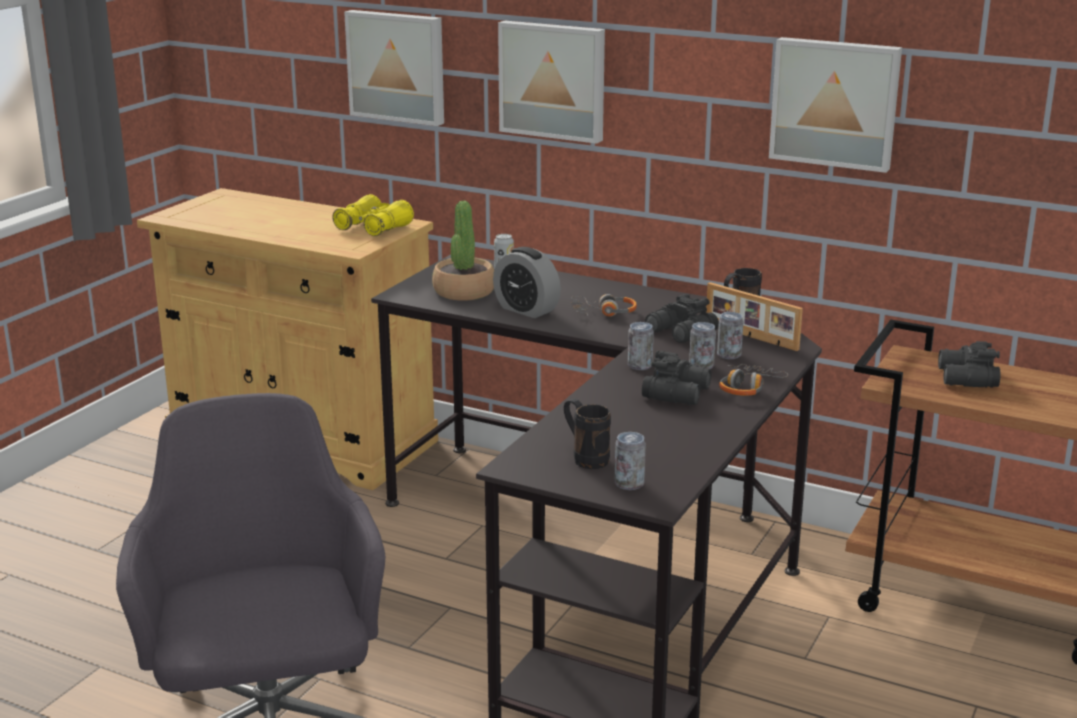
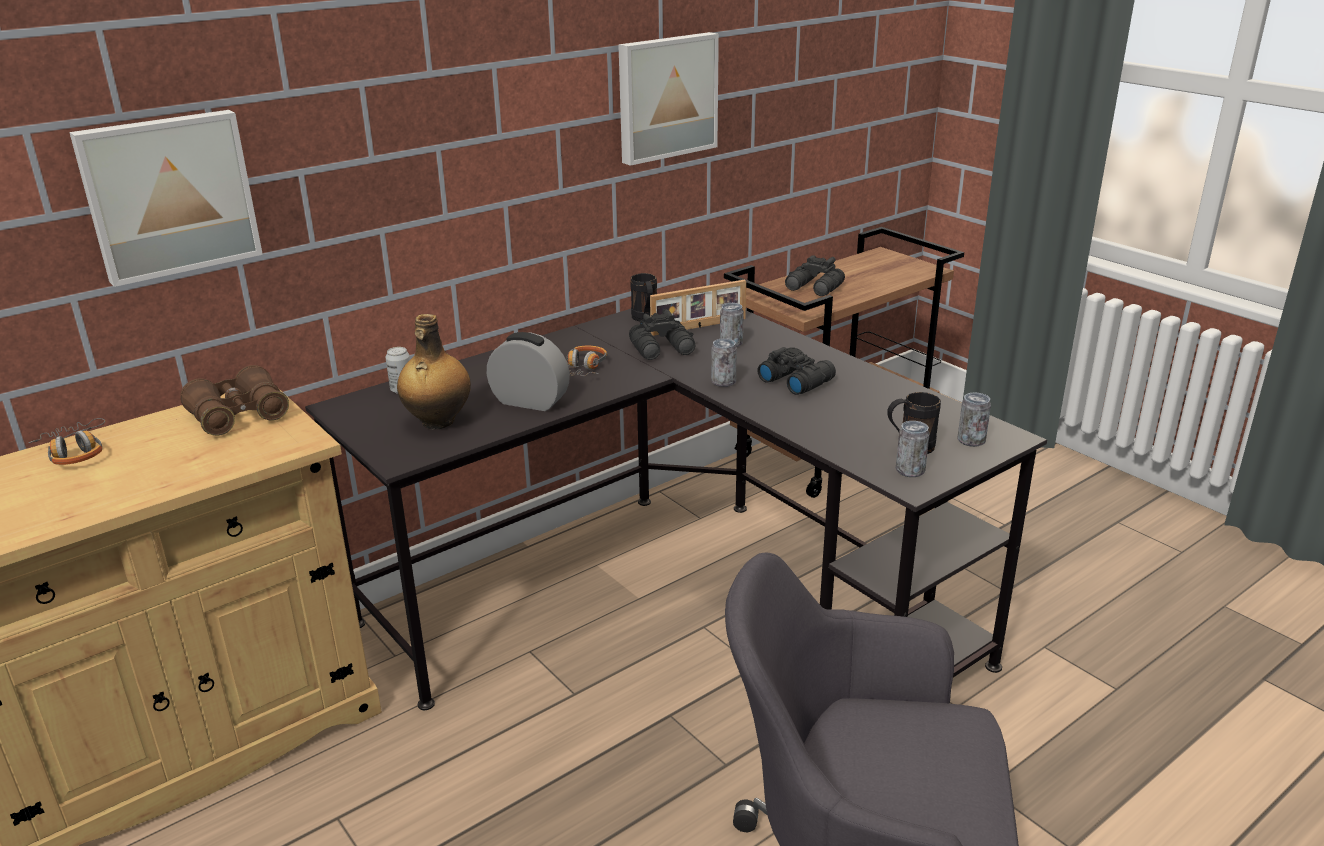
camera: 65 degrees left, 5 degrees up
(373, 228) = (239, 416): yellow binoculars -> brown binoculars
(464, 291) = (437, 422): potted plant -> bottle
(526, 310) = (530, 401): alarm clock -> alarm clock turned 135 degrees counterclockwise
(553, 80) = (396, 151): picture -> none
(701, 366) = (745, 358): can -> can (910, 471)
(748, 388) = (806, 352): headphones -> headphones (76, 451)

